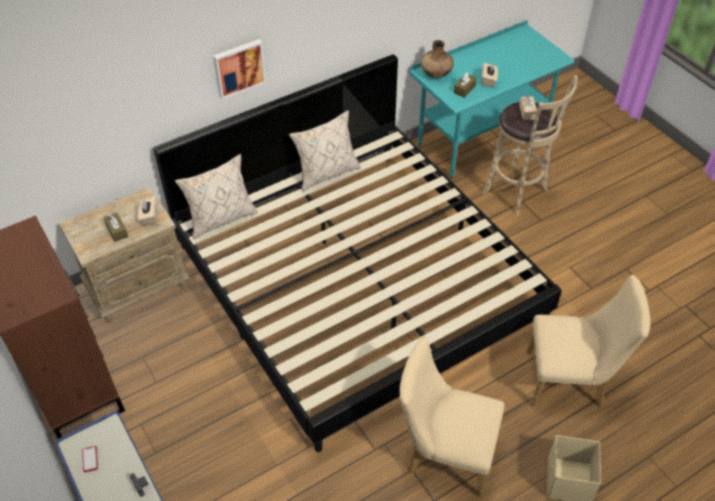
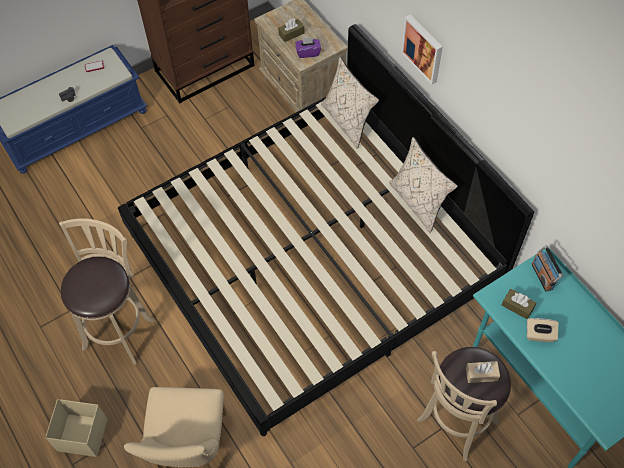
camera: 90 degrees right, 10 degrees up
(149, 217) = (308, 52): beige tissue box -> purple tissue box
(436, 74) = (542, 276): brown vase -> radio
(444, 453) = (120, 331): beige chair -> beige stool

